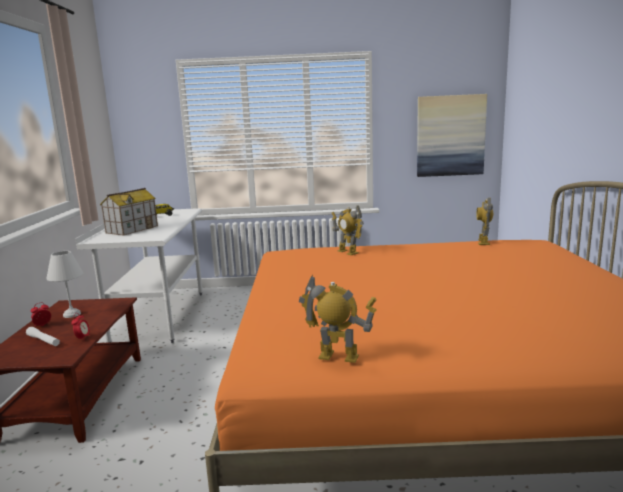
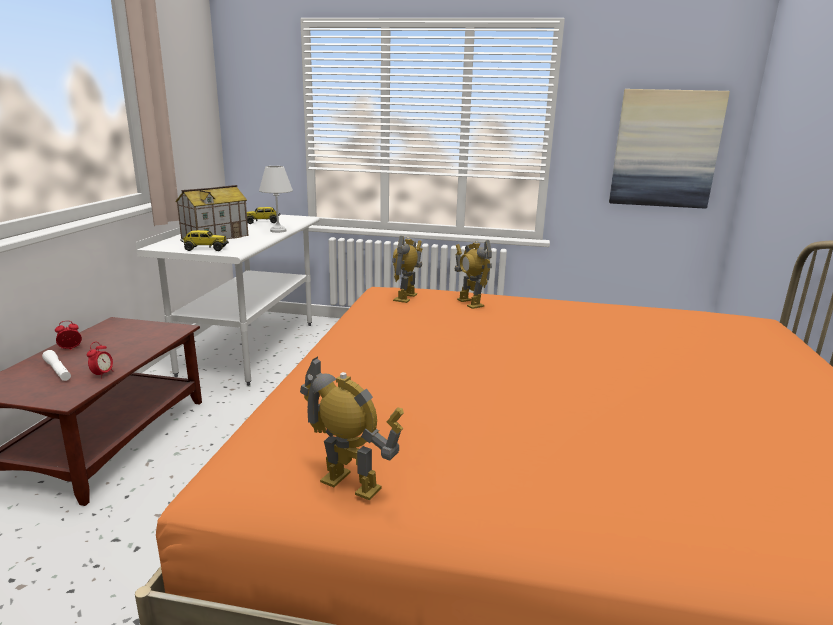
camera: 10 degrees right, 5 degrees up
(71, 314) = (111, 338): white table lamp -> white table lamp (277, 231)
(132, 238) = (205, 249): none -> toy truck
(483, 242) = (673, 312): toy robot -> toy robot (406, 297)

